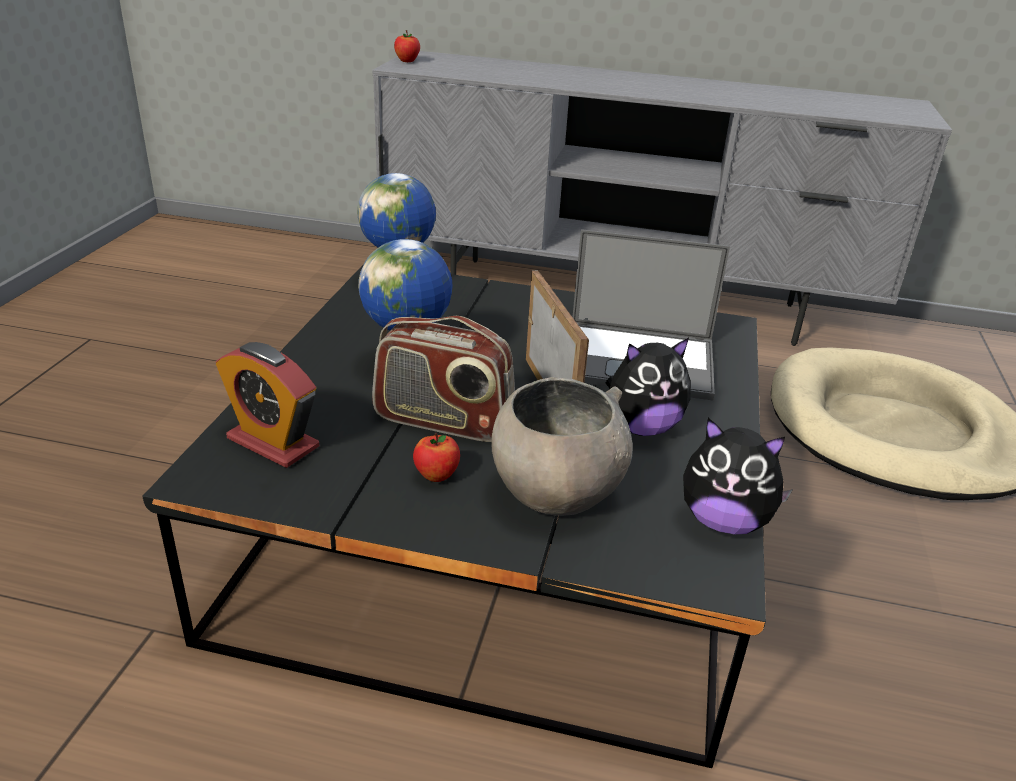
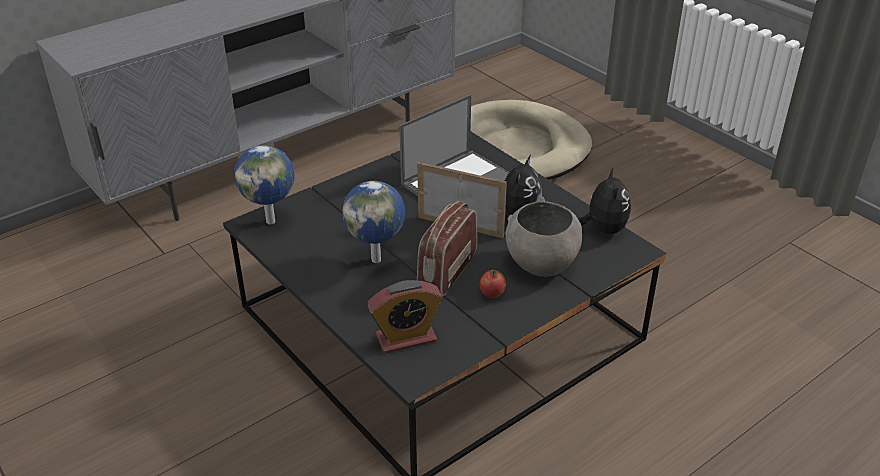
camera: 50 degrees left, 5 degrees up
(407, 61) = (71, 54): apple -> none
(443, 421) = (447, 271): radio -> radio turned 150 degrees clockwise
(724, 521) = (603, 229): plush toy -> plush toy turned 60 degrees counterclockwise

